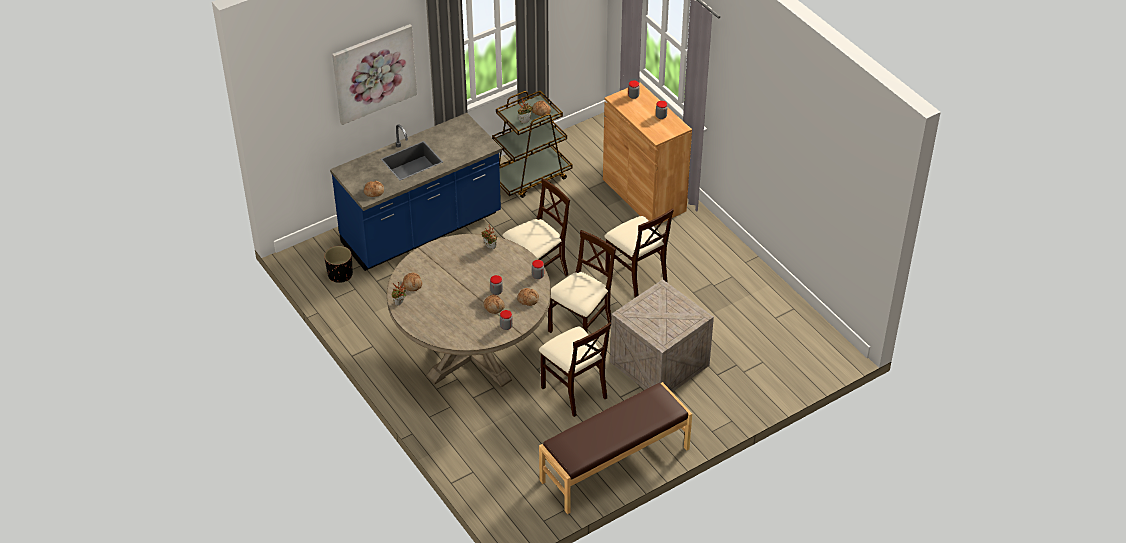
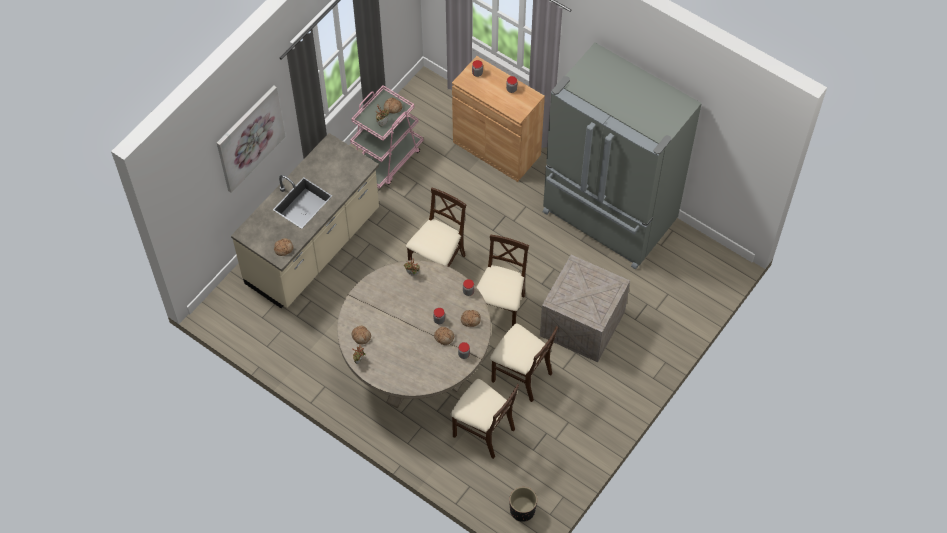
camera: 20 degrees left, 15 degrees up
(340, 274) = (260, 319): black planter -> black planter (522, 510)
(422, 230) = (314, 248): blue counter -> beige counter
(530, 177) = (387, 159): brown cart -> pink cart
(615, 465) = (587, 439): brown bench -> none
(636, 277) = (526, 240): beige chair -> beige chair (483, 431)
(731, 280) = (608, 217): none -> grey fridge

